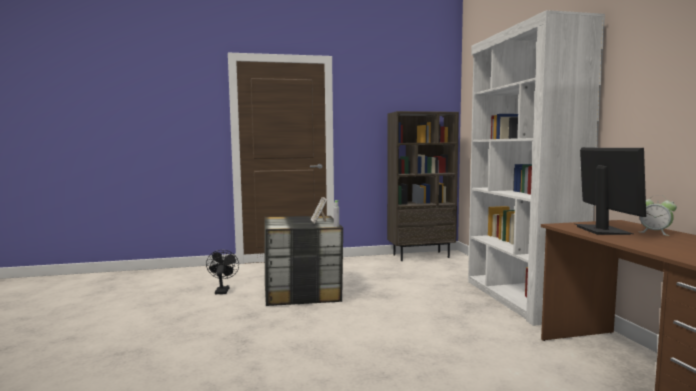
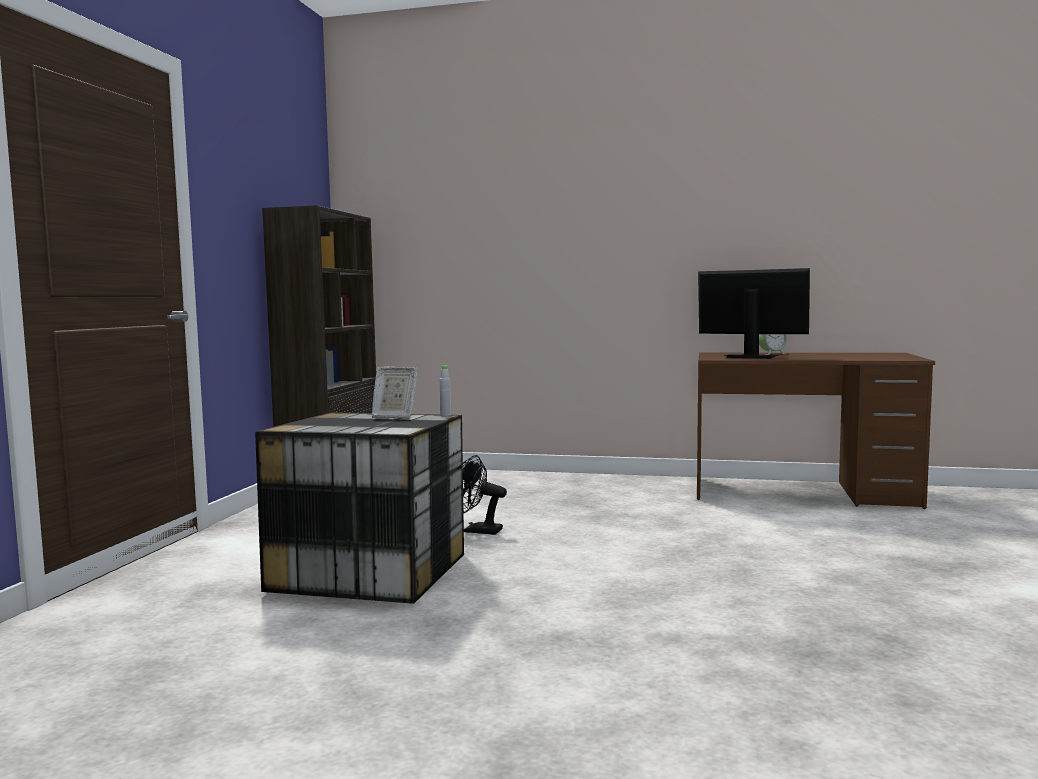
camera: 65 degrees left, 0 degrees up
(222, 290) = (227, 638): black fan -> black fan (477, 531)
(519, 298) = (578, 482): white bookcase -> none

